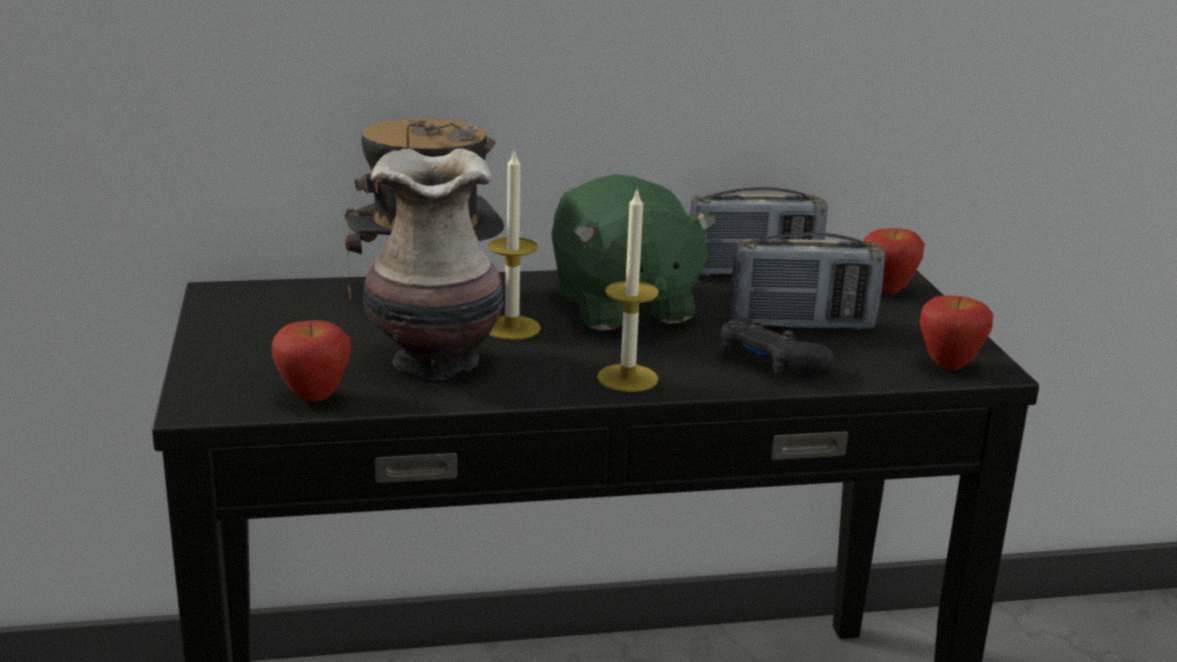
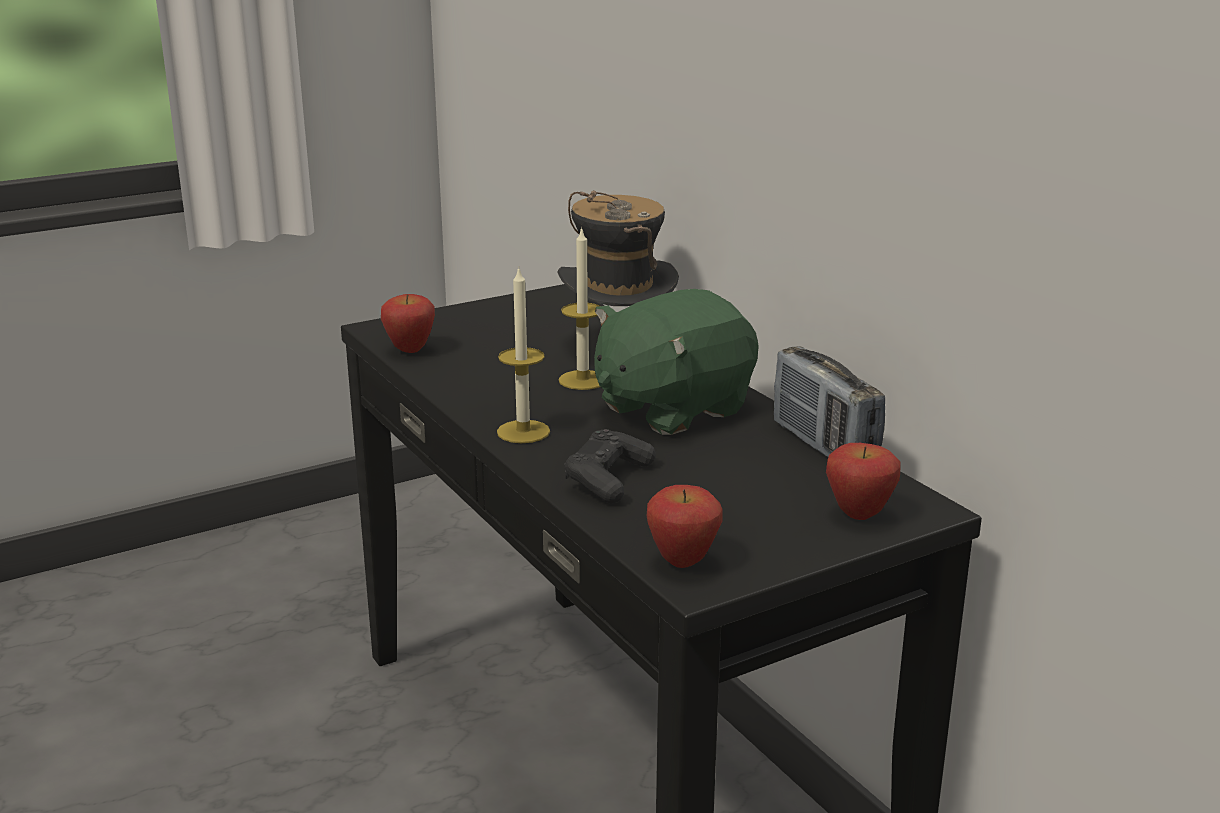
camera: 70 degrees right, 0 degrees up
(437, 362) = (496, 370): vase -> none
(801, 324) = (713, 483): radio -> none

